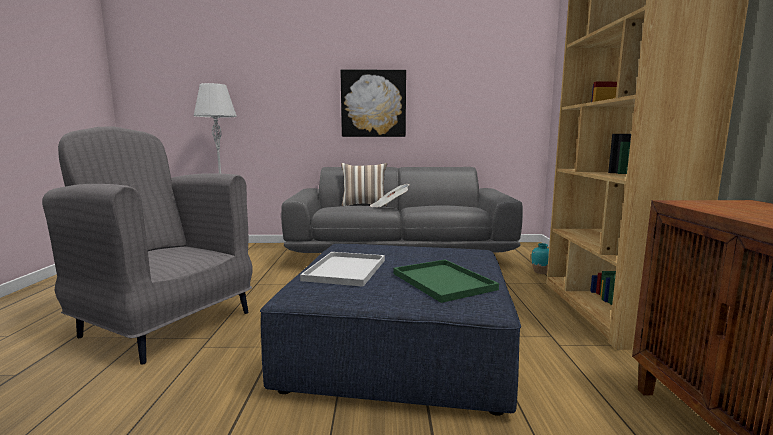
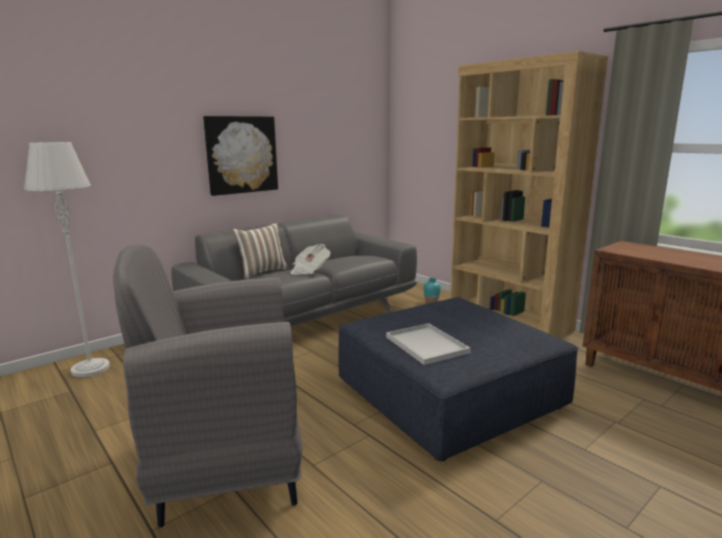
camera: 40 degrees left, 5 degrees up
(441, 281) = (498, 332): green tray -> none

